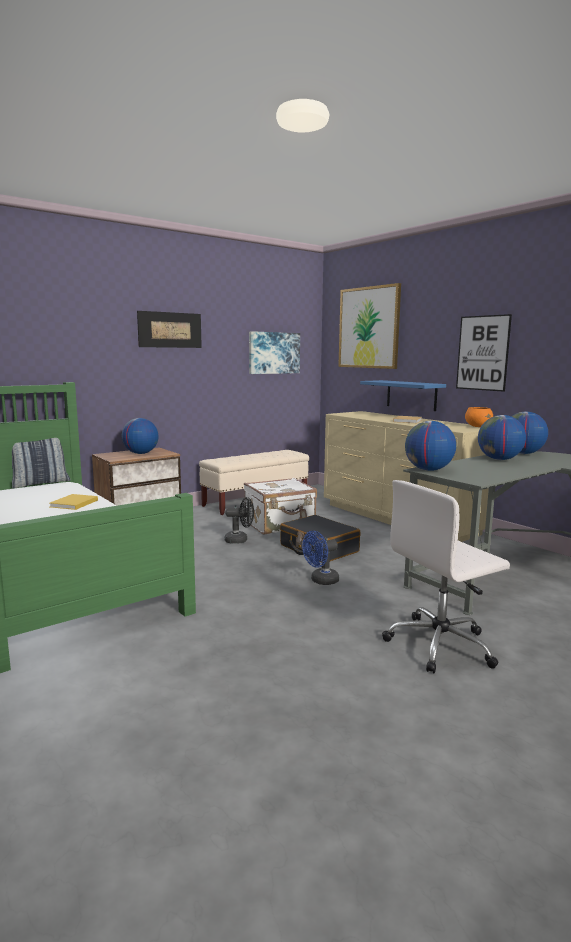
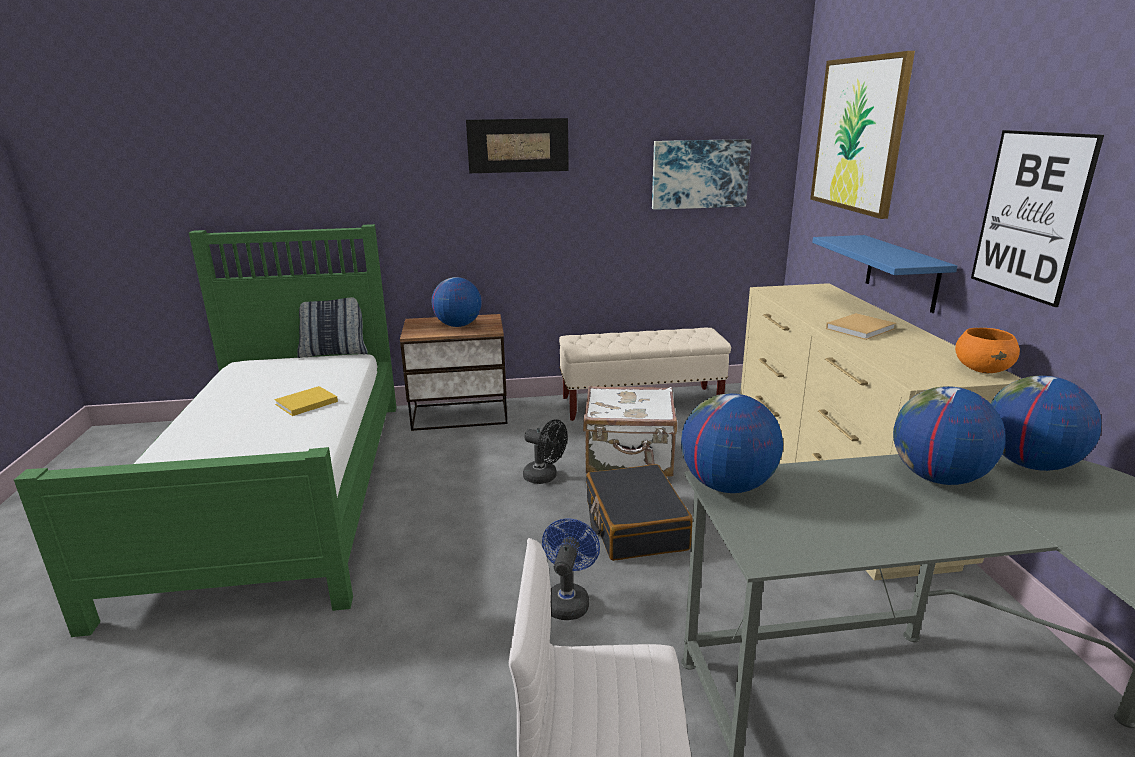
camera: 30 degrees right, 10 degrees up
(321, 581) = (568, 600): blue fan -> blue fan turned 105 degrees clockwise

